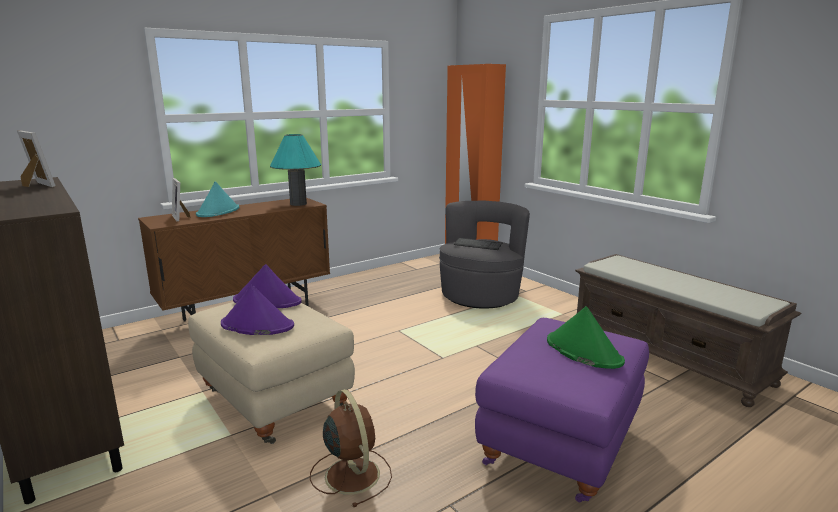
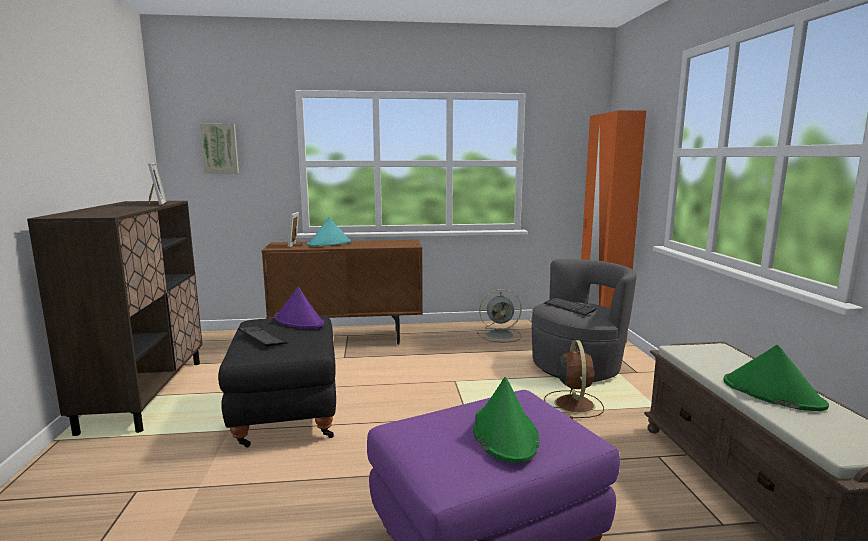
camera: 30 degrees right, 5 degrees down
(44, 102) = (220, 148): none -> picture
(257, 325) = (262, 337): purple hat -> keyboard
(273, 402) = (286, 414): beige ottoman -> black ottoman
(298, 204) = (400, 244): turquoise table lamp -> none
(351, 473) = (271, 494): brown fan -> brown fan (574, 403)
(393, 281) = (501, 335): none -> grey fan
(683, 284) = (771, 393): none -> green hat

